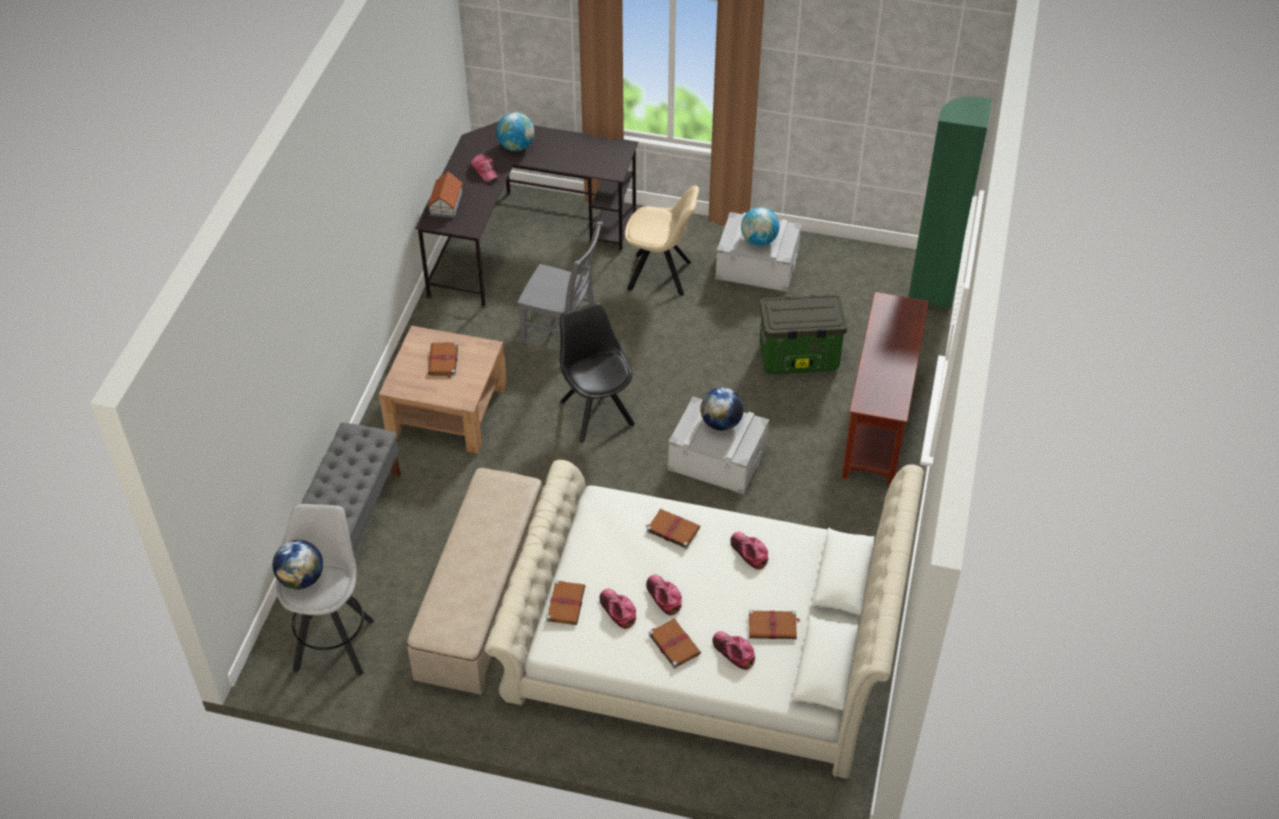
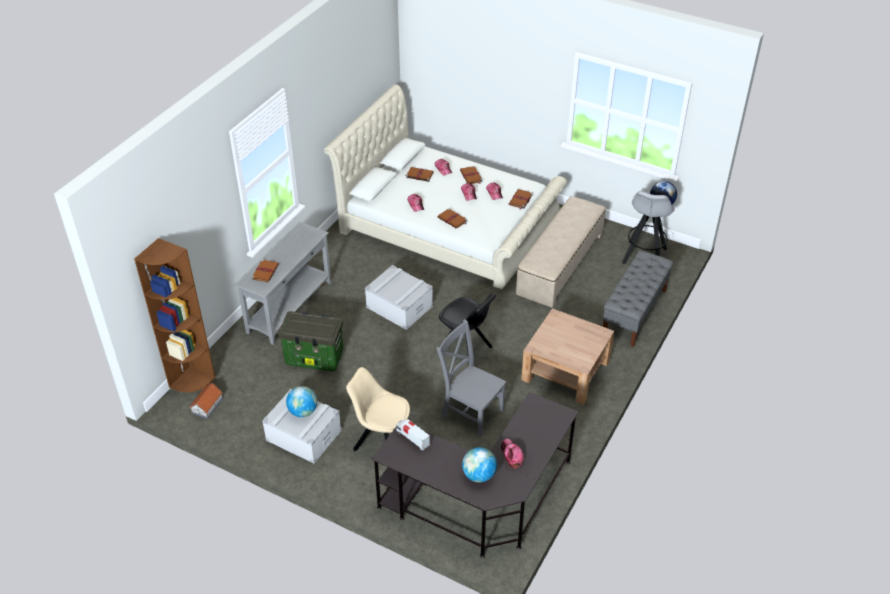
camera: 165 degrees left, 5 degrees down
(443, 361) = (567, 344): brown book -> brown book (265, 271)
(445, 204) = (550, 427): toy house -> toy house (207, 405)
(596, 412) = (465, 349): black chair -> black chair turned 45 degrees counterclockwise
(601, 166) = (412, 438): none -> toy truck
(721, 423) = (395, 290): globe -> none
(879, 425) = (289, 307): brown console table -> grey console table
(932, 296) = (192, 384): green bookcase -> brown bookcase

